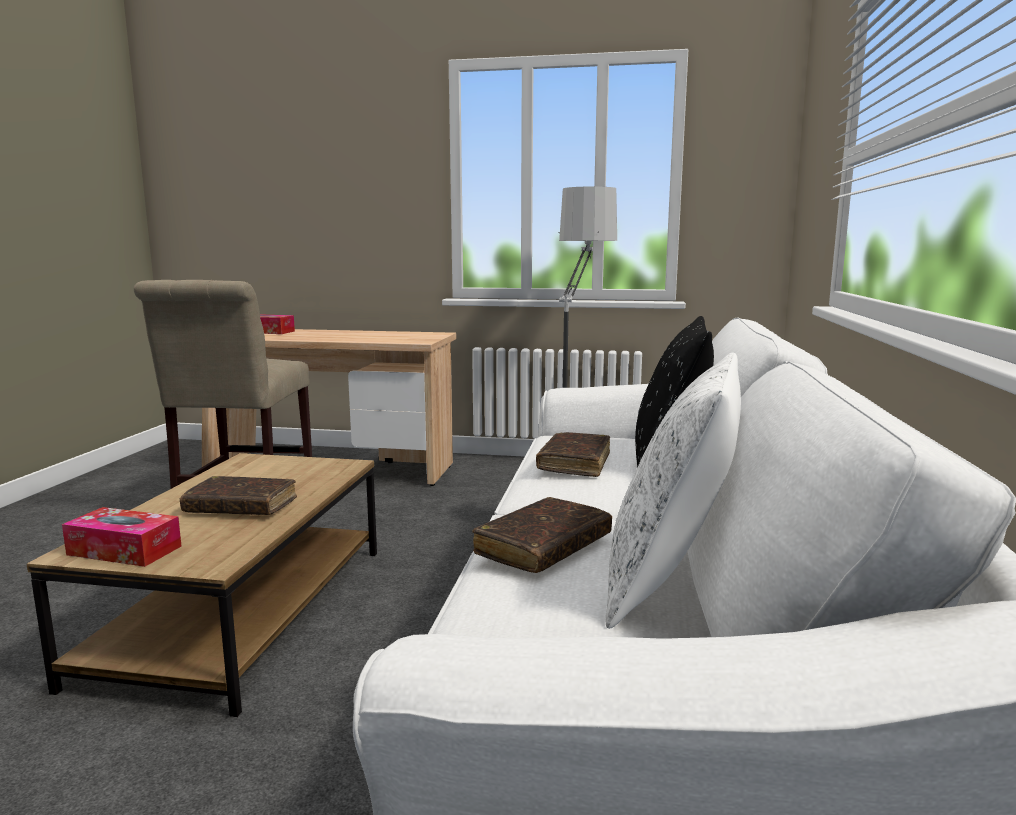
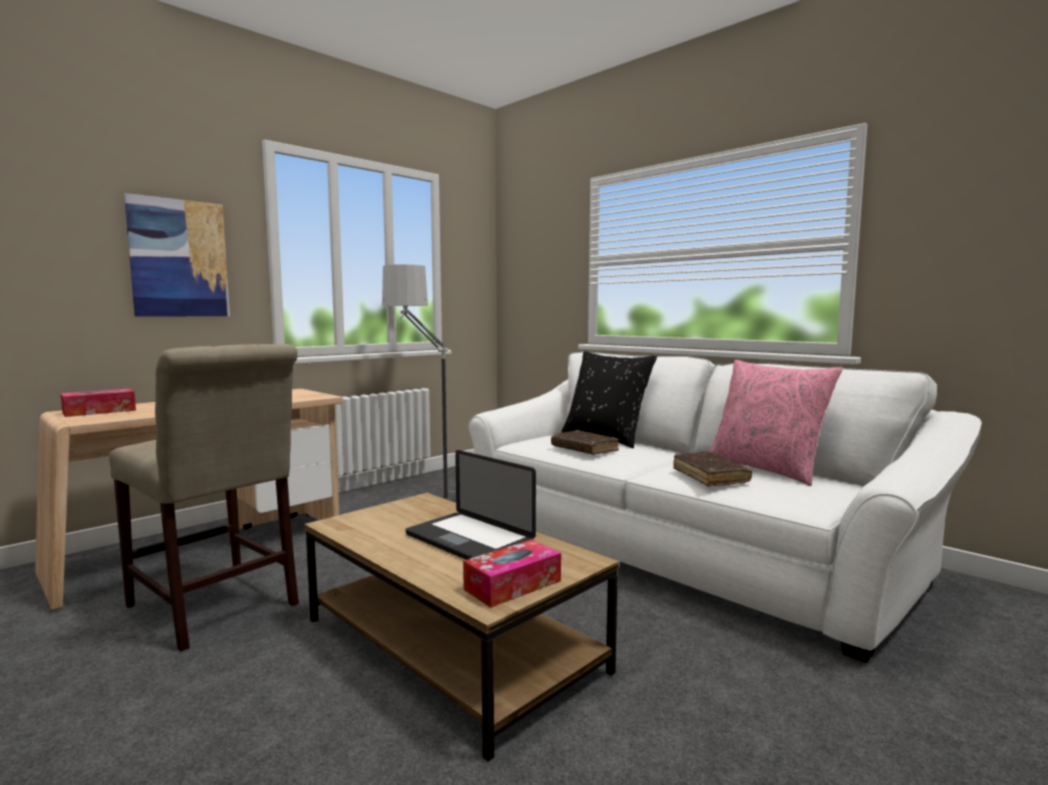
camera: 55 degrees left, 5 degrees down
(241, 507) = (468, 540): brown book -> laptop
(368, 197) = (179, 258): none -> picture
(672, 579) = (766, 469): white pillow -> pink pillow

